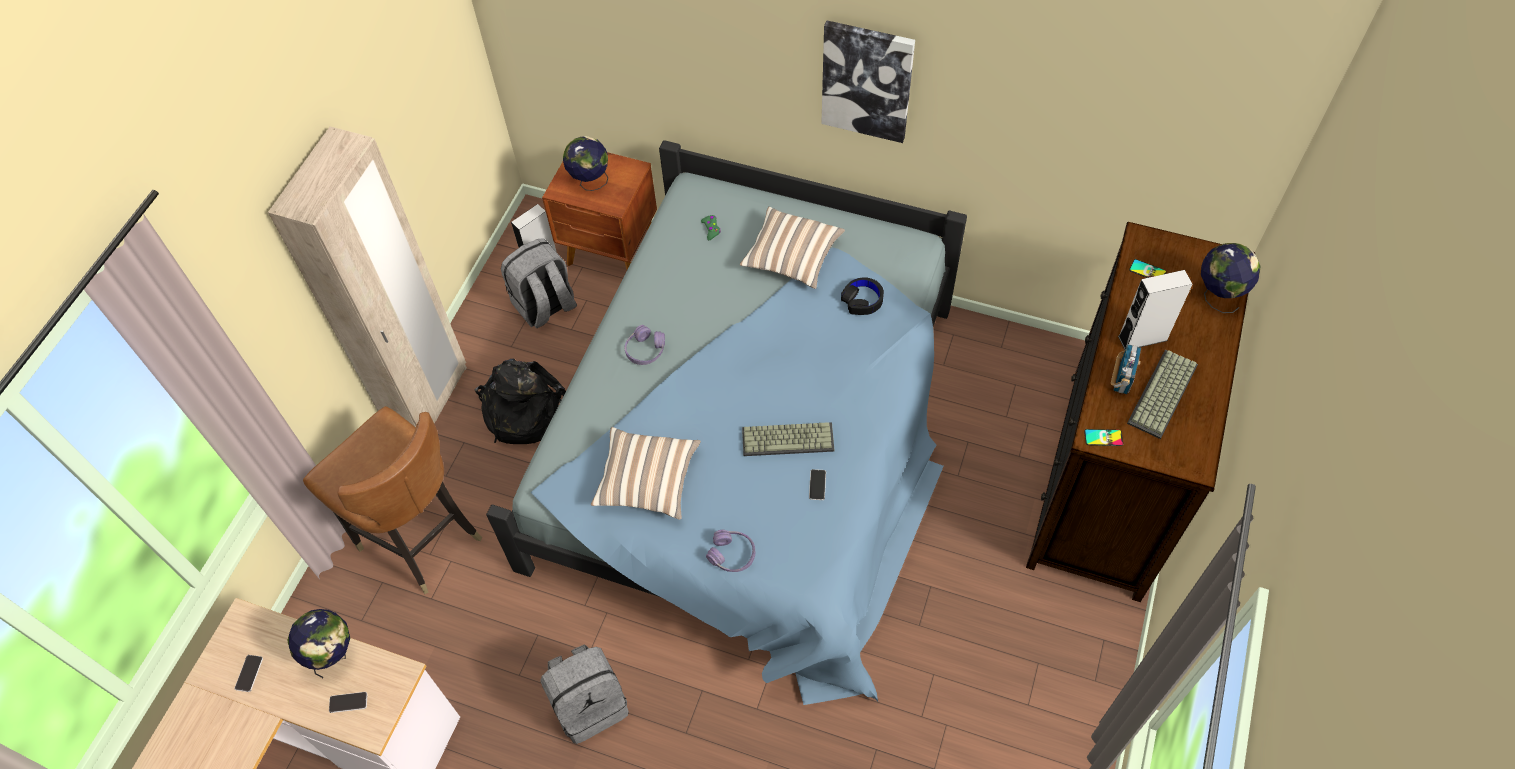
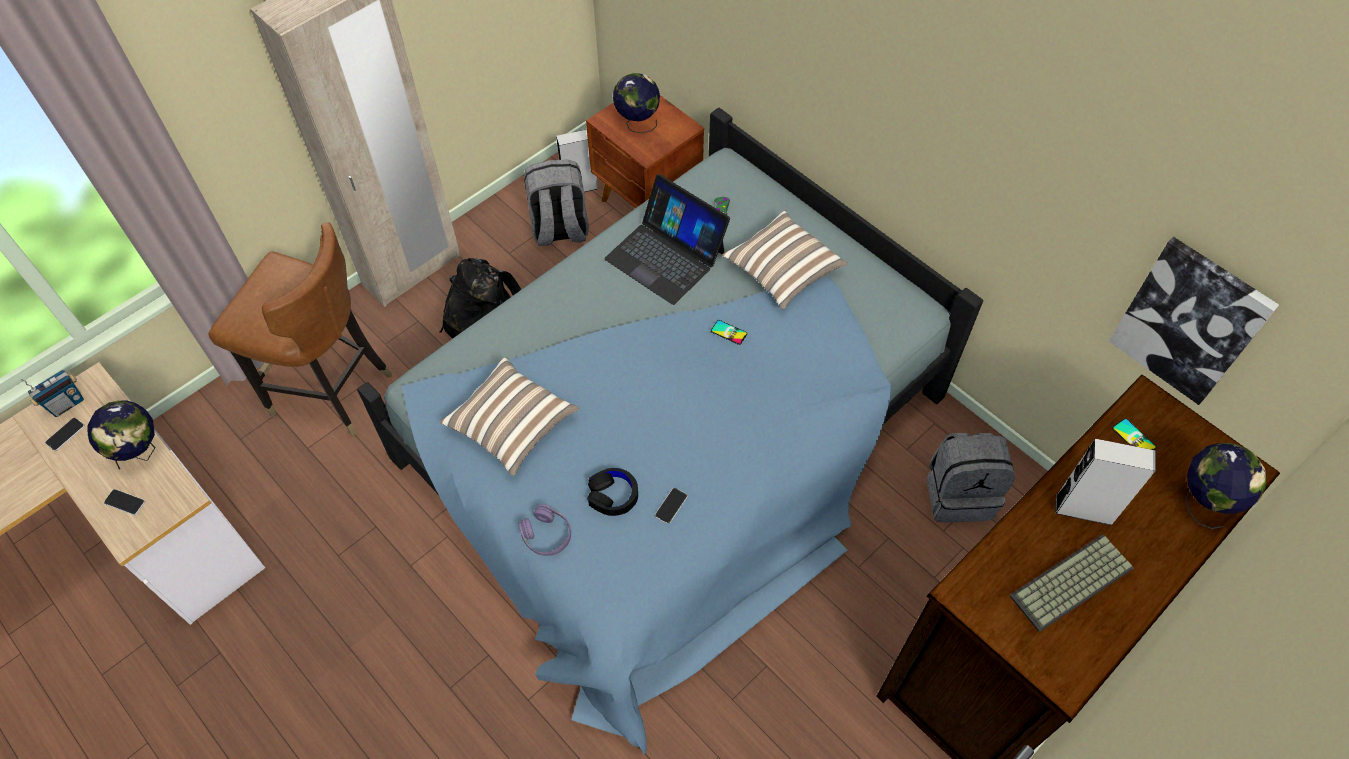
camera: 25 degrees right, 0 degrees up
(420, 539) = (331, 390): brown chair -> brown chair turned 45 degrees counterclockwise
(589, 703) = (382, 614): grey backpack -> grey backpack (959, 494)
(645, 350) = (588, 300): purple headphones -> none
(688, 285) = (666, 255): none -> laptop
(788, 438) = (670, 446): keyboard -> none
(862, 300) = (827, 341): black headphones -> black headphones (613, 495)
(867, 80) = (918, 108): picture -> picture (1189, 321)
(1103, 437) = (972, 599): phone -> phone (729, 332)
(1121, 381) = (1030, 545): radio -> radio (67, 404)

